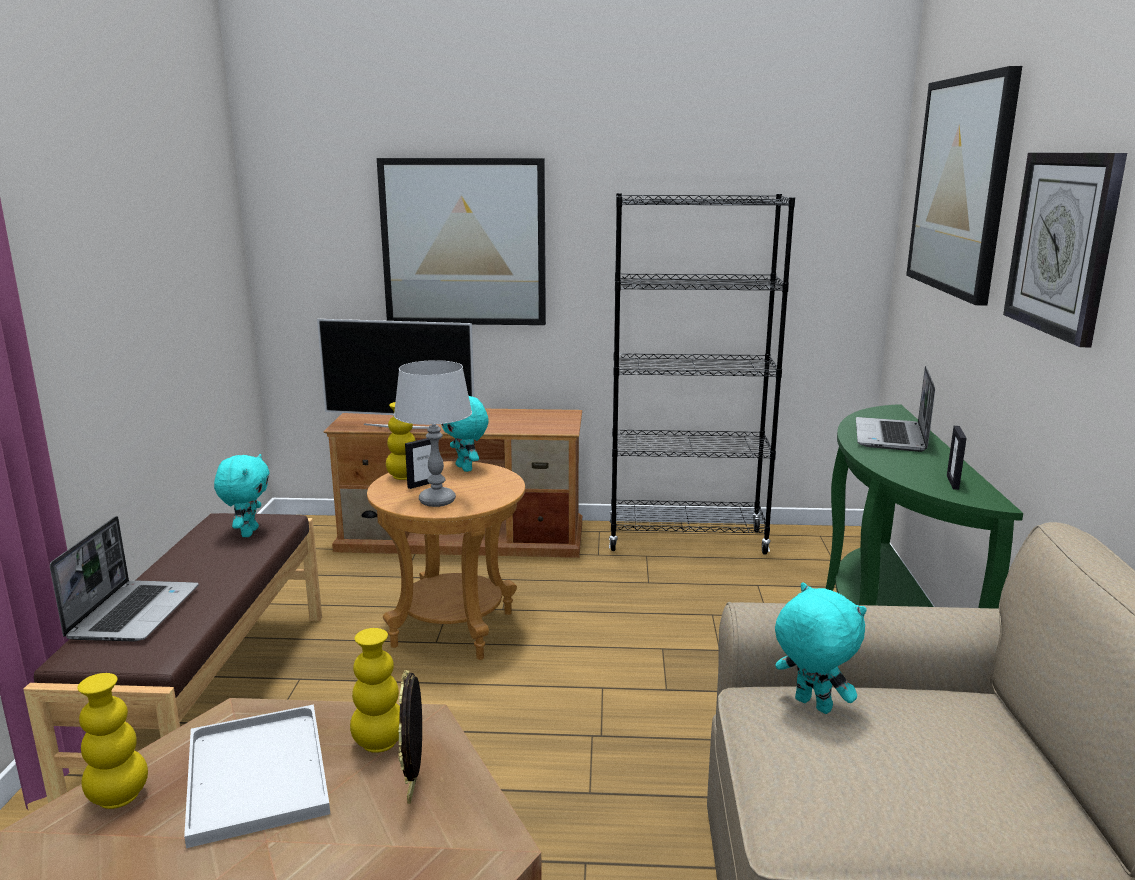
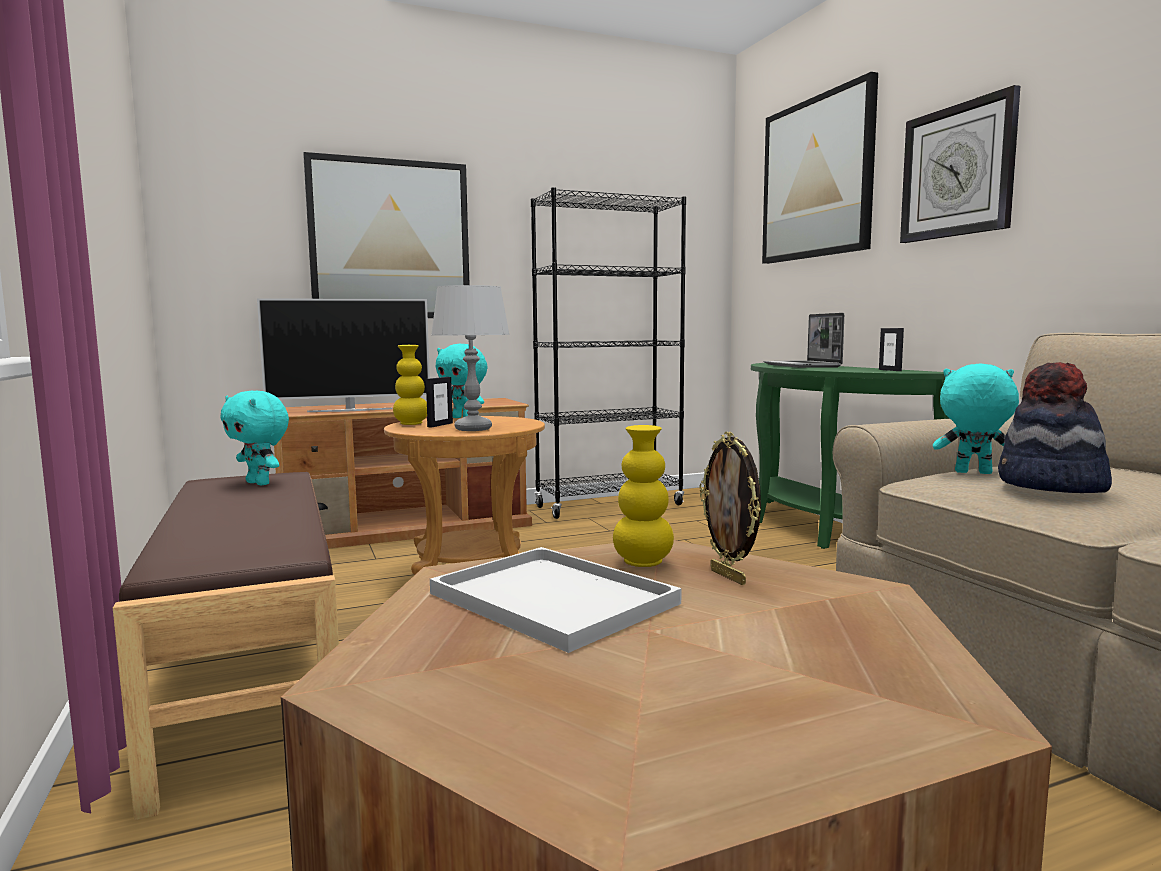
camera: 25 degrees left, 10 degrees down
(119, 797) = (412, 641): yellow vase -> none
(134, 612) = (202, 534): laptop -> none
(248, 532) = (260, 483): turquoise plush toy -> turquoise plush toy turned 150 degrees clockwise
(821, 767) = (1050, 486): none -> hat

